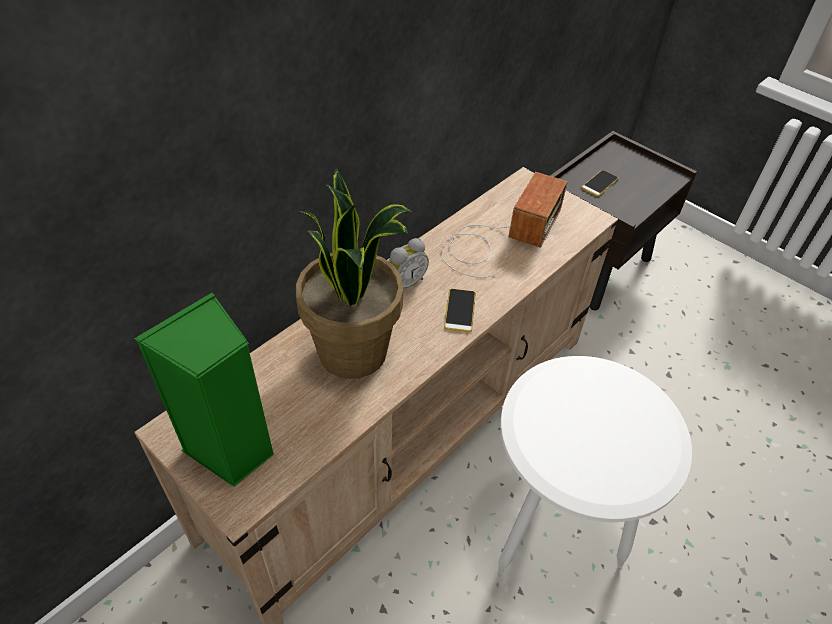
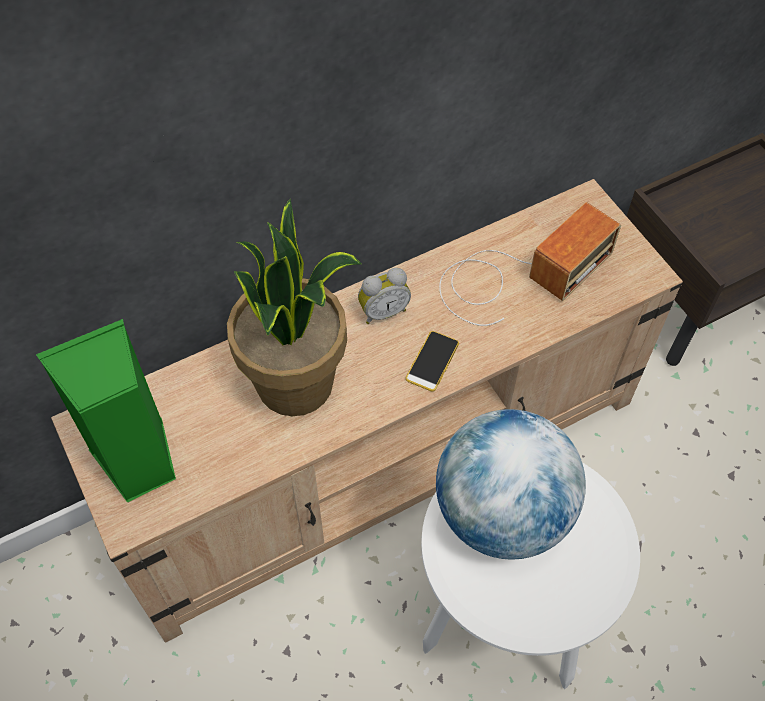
camera: 20 degrees right, 10 degrees up
(563, 411) = (502, 513): none -> globe
(599, 183) = (708, 211): phone -> none

